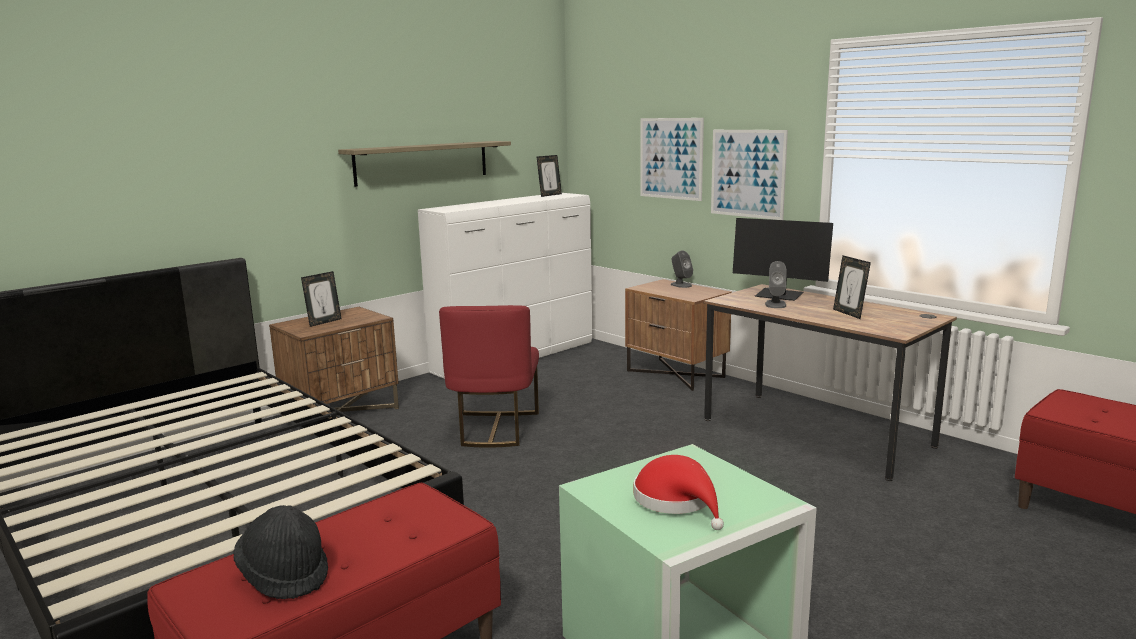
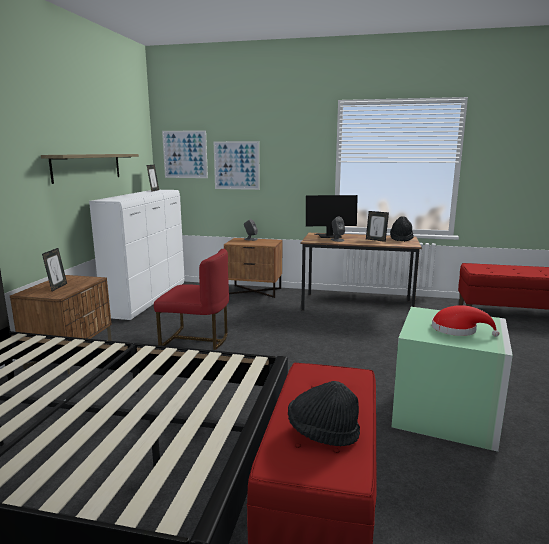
camera: 35 degrees left, 0 degrees up
(494, 429) = (196, 340): red chair -> red chair turned 45 degrees counterclockwise
(747, 173) = (289, 172): picture -> picture (185, 154)
(907, 318) = (401, 239): none -> black hat

